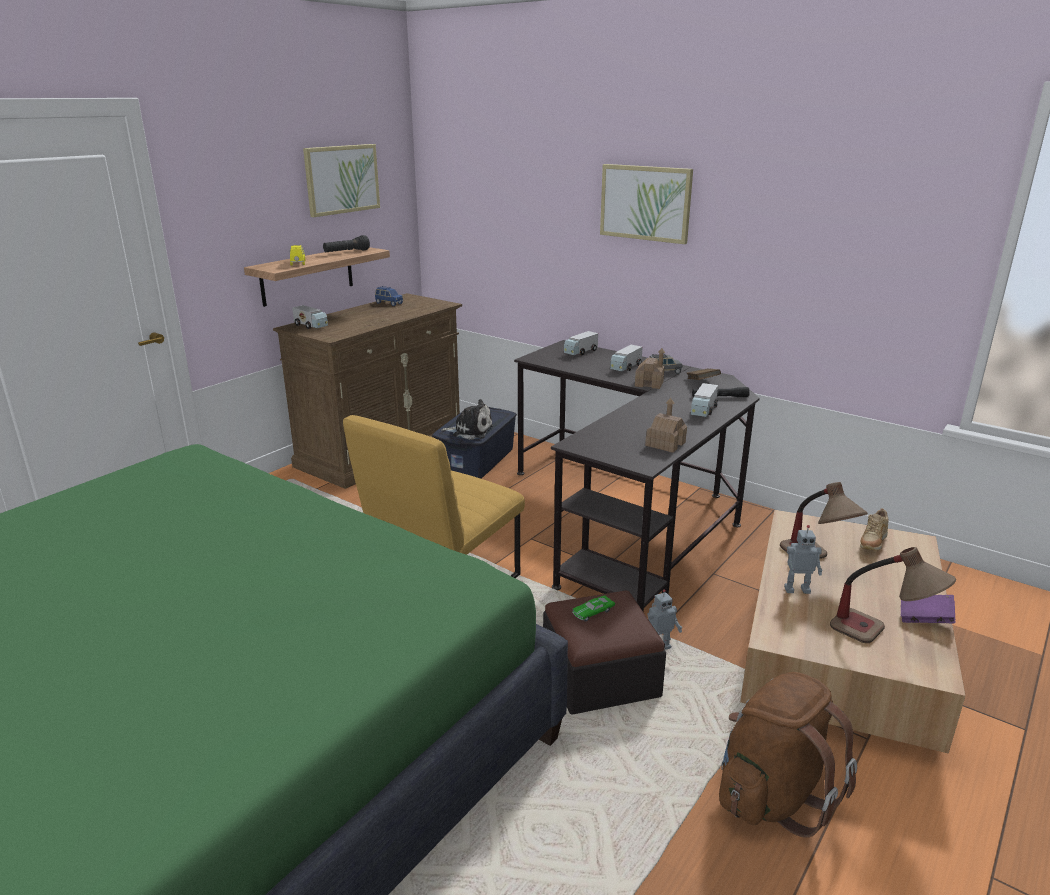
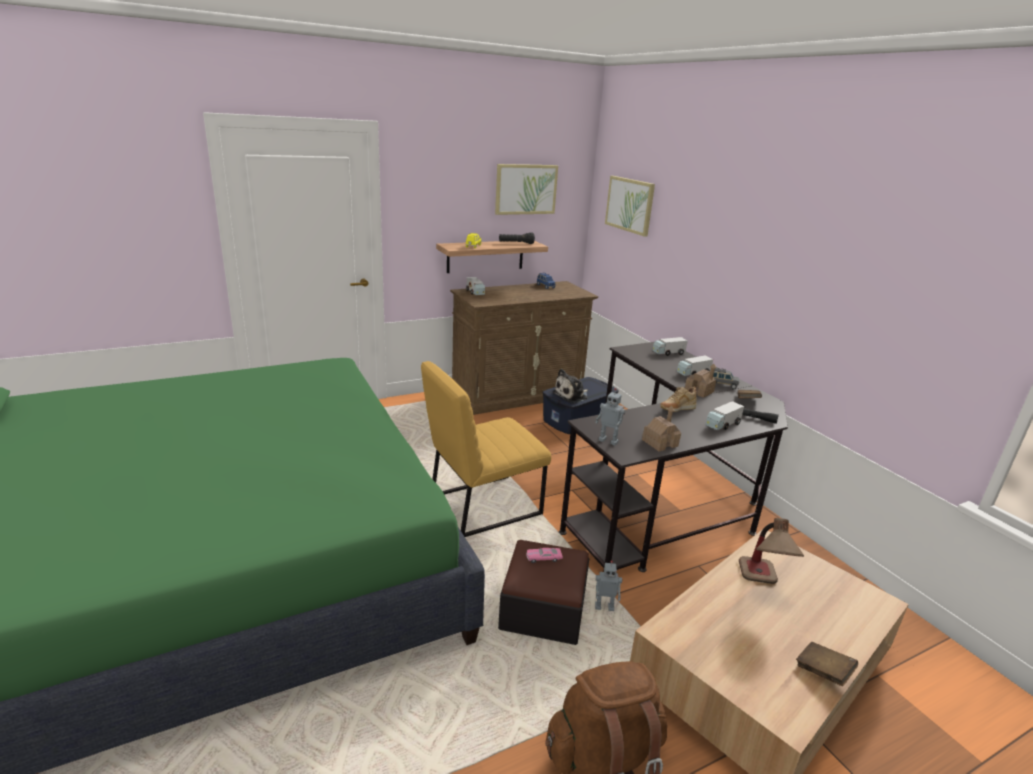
camera: 25 degrees right, 0 degrees up
(470, 431) = (572, 395): plush toy -> plush toy turned 105 degrees clockwise
(593, 612) = (543, 558): green toy car -> pink toy car
(645, 203) = (740, 238): picture -> picture (630, 205)
(796, 589) = (721, 601): toy robot -> toy robot (608, 441)
(872, 544) = (832, 588): beige shoe -> beige shoe (676, 410)
(882, 638) = (764, 671): table lamp -> none
(924, 619) = (823, 672): purple book -> brown book

